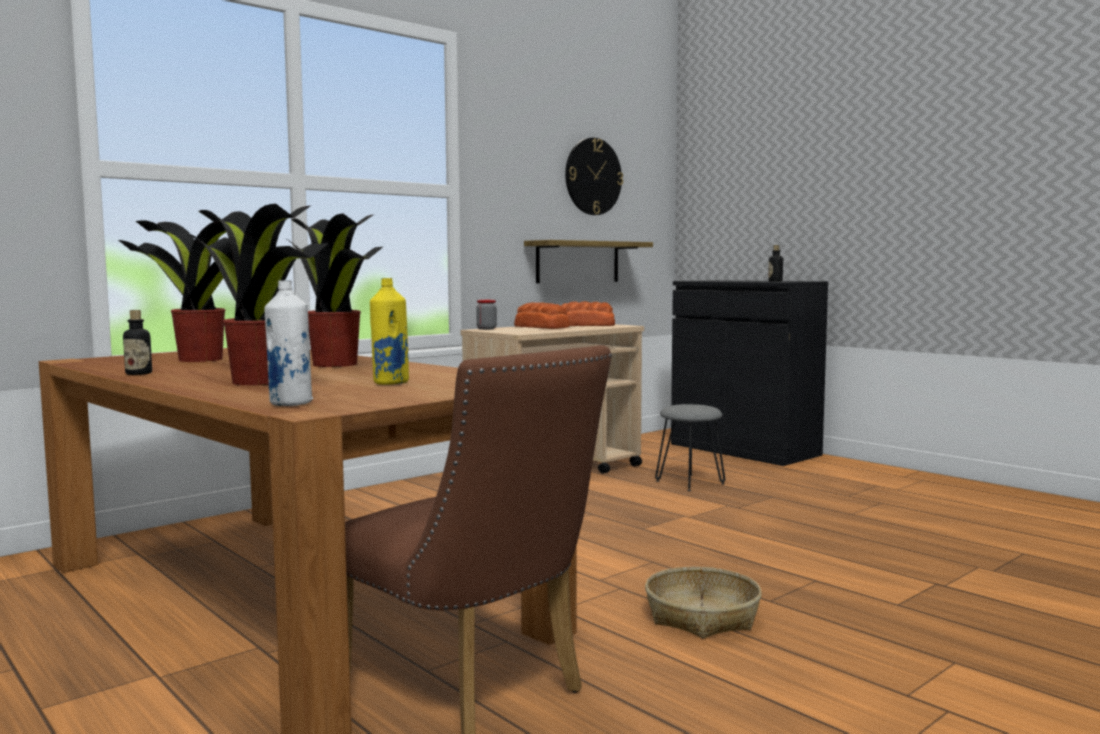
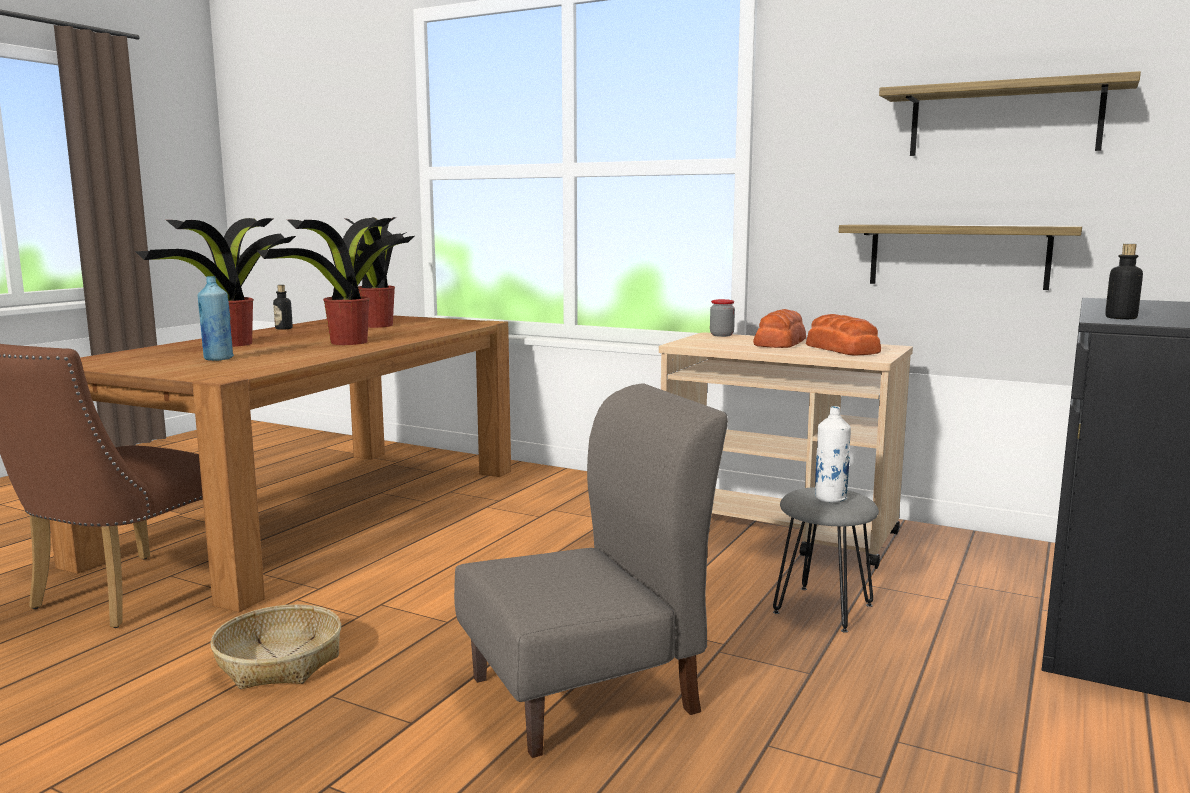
camera: 70 degrees right, 5 degrees up
(290, 403) = (110, 357): white bottle -> white bottle (830, 498)
(390, 383) = (218, 359): yellow bottle -> blue bottle
(593, 176) = (1004, 120): wall clock -> shelf
(787, 538) = (585, 694): none -> grey chair

